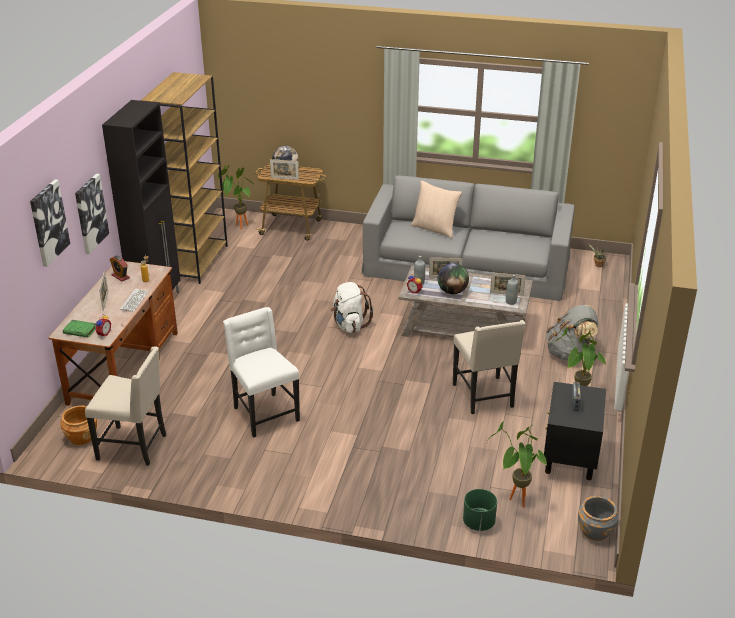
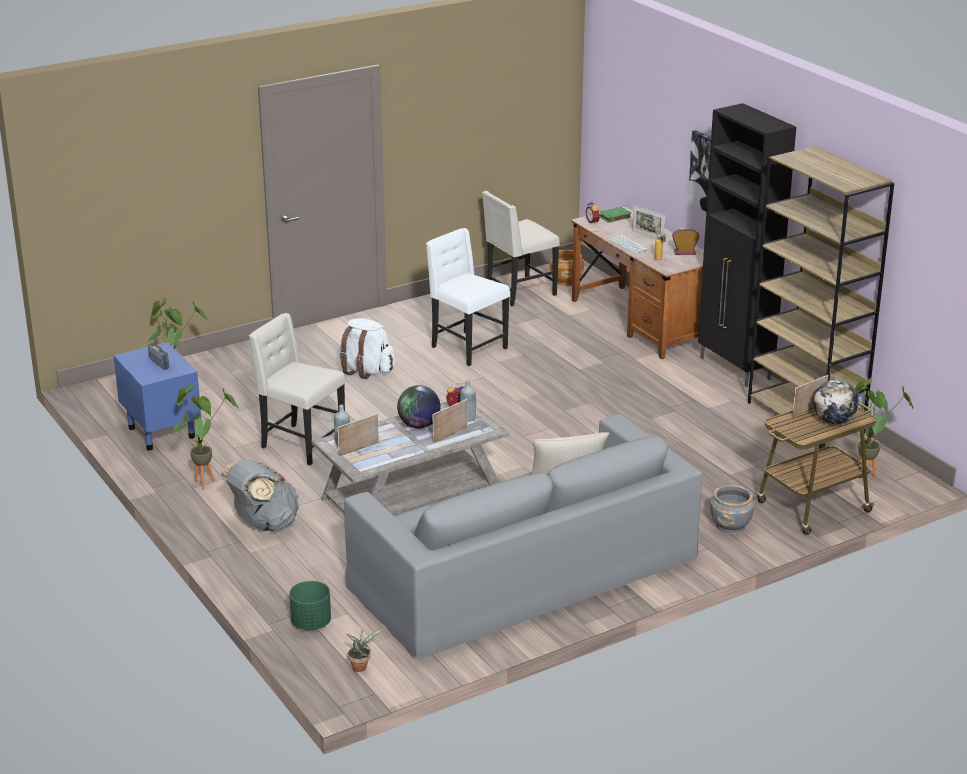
camera: 135 degrees right, 5 degrees down
(48, 222) = (659, 118): picture -> none
(264, 414) = (467, 348): white chair -> white chair turned 150 degrees counterclockwise
(349, 325) = (529, 440): white backpack -> white backpack (366, 371)
(479, 522) = (193, 366): green planter -> green planter (310, 623)
(569, 461) = (161, 432): black nightstand -> blue nightstand
(595, 531) = (93, 399): grey planter -> grey planter (730, 526)

